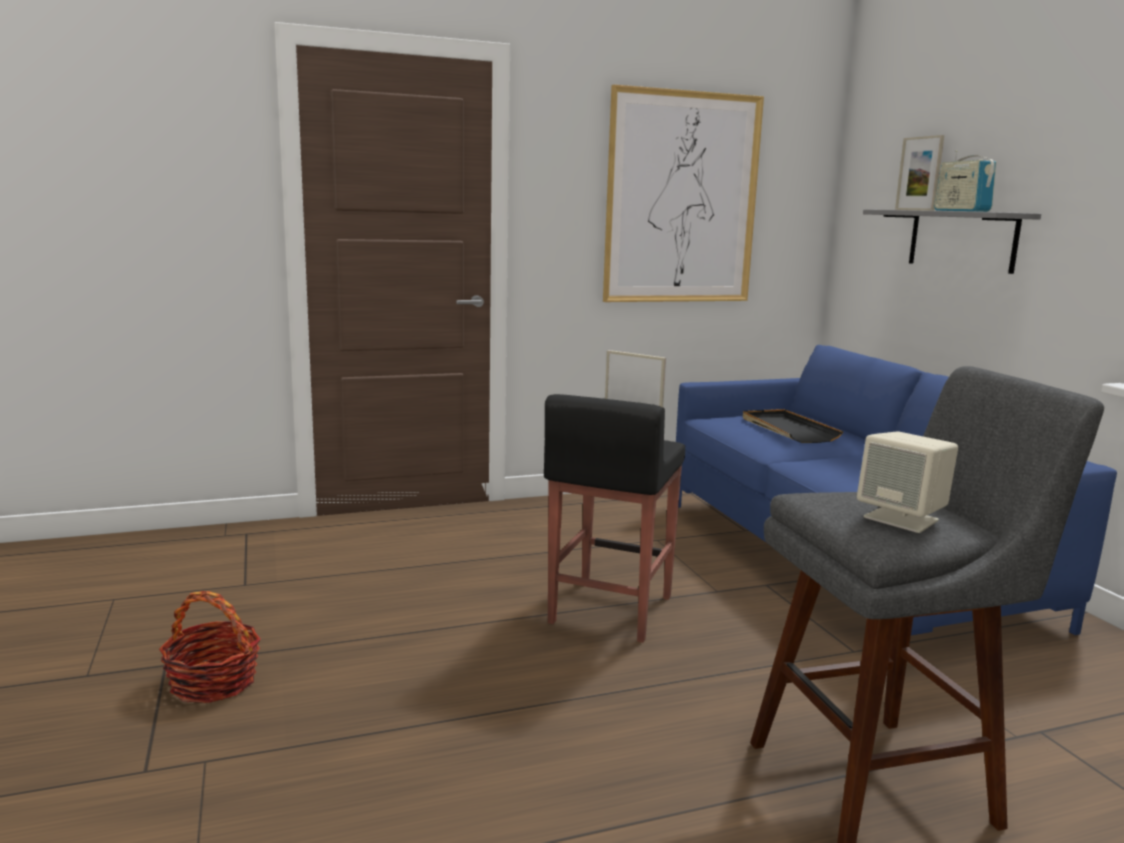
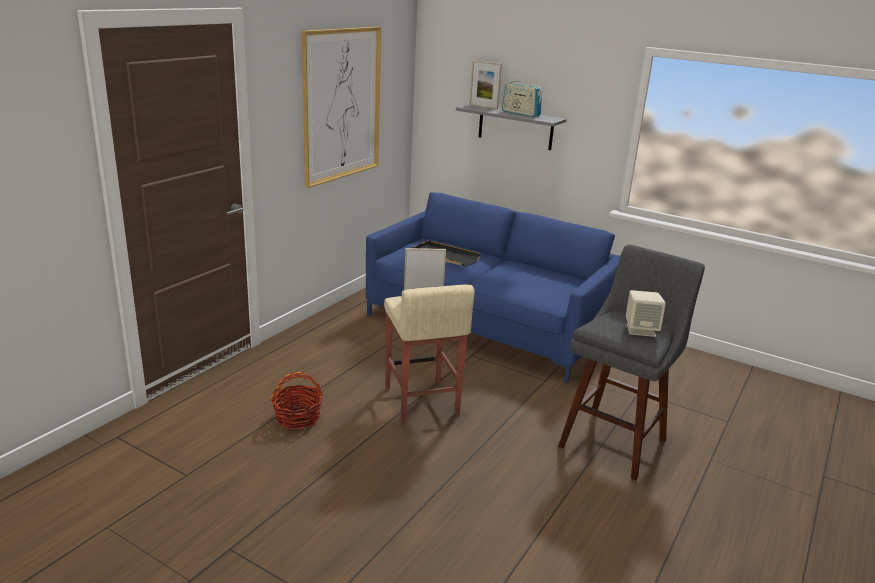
camera: 40 degrees left, 10 degrees up
(214, 682) = (278, 543): basket -> basket (298, 417)
(609, 610) = (421, 401): black stool -> beige stool

